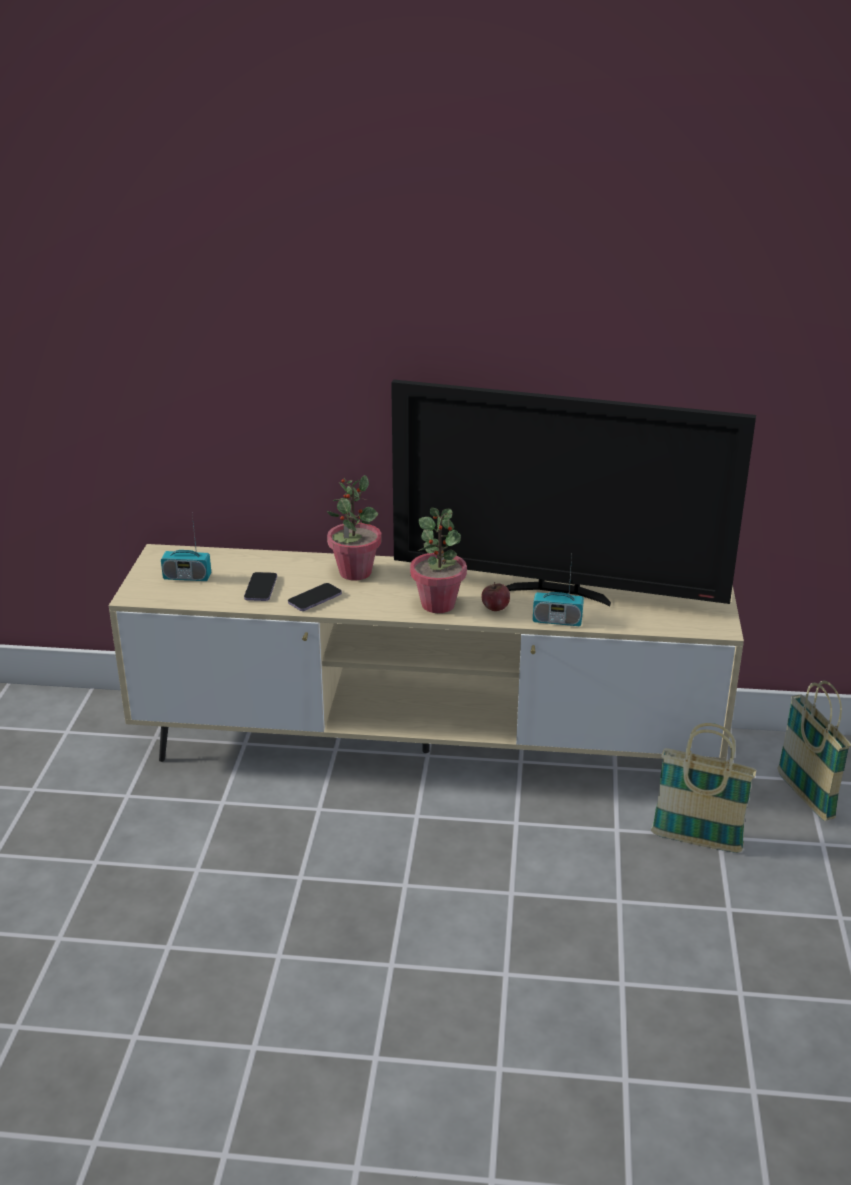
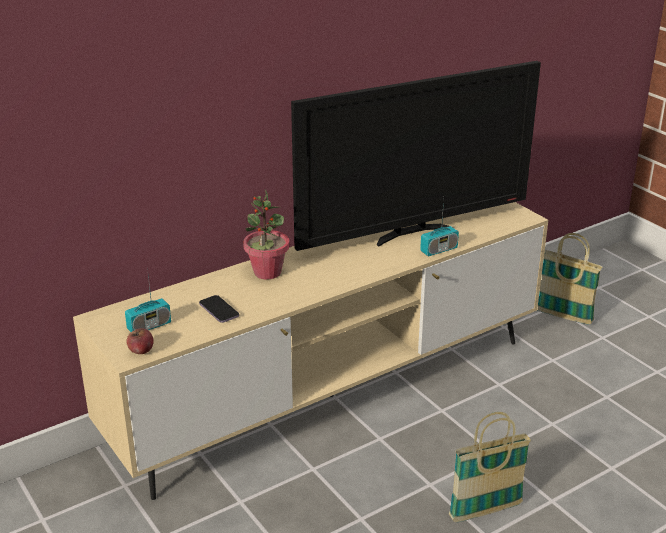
camera: 40 degrees left, 0 degrees up
(315, 599) = (269, 301): phone -> none
(438, 604) = (354, 270): potted plant -> none
(495, 608) = (392, 257): apple -> apple (141, 351)
(696, 841) = (545, 368): basket -> basket (485, 511)

